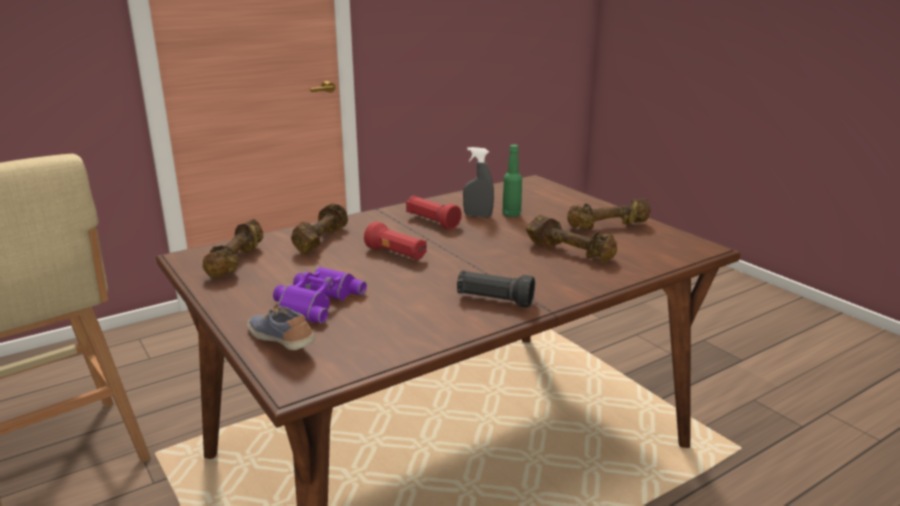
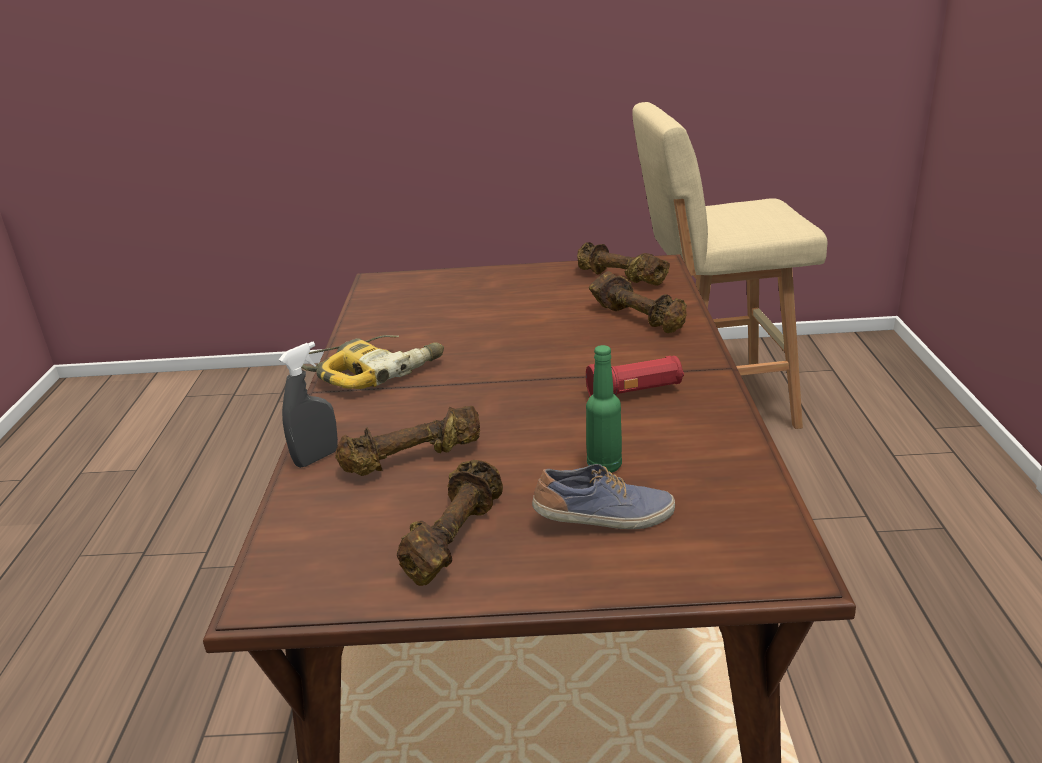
camera: 125 degrees right, 5 degrees up
(282, 341) = (439, 281): shoe -> shoe (605, 519)
(316, 301) = (489, 298): purple binoculars -> none
(396, 254) = (549, 349): red flashlight -> none
(478, 216) = (626, 435): grey spray bottle -> grey spray bottle (317, 458)
(494, 300) = (376, 370): black flashlight -> power drill

